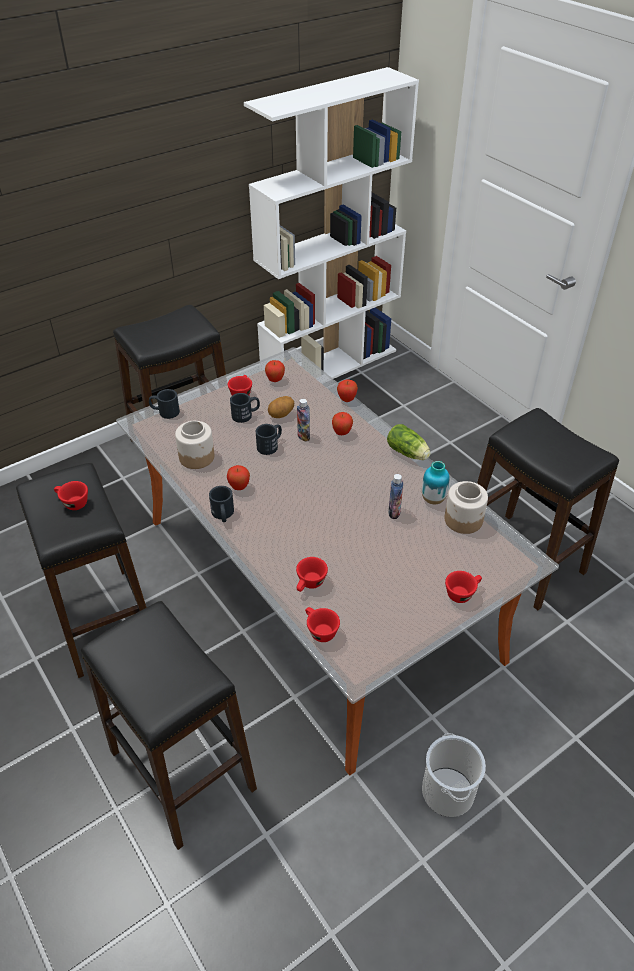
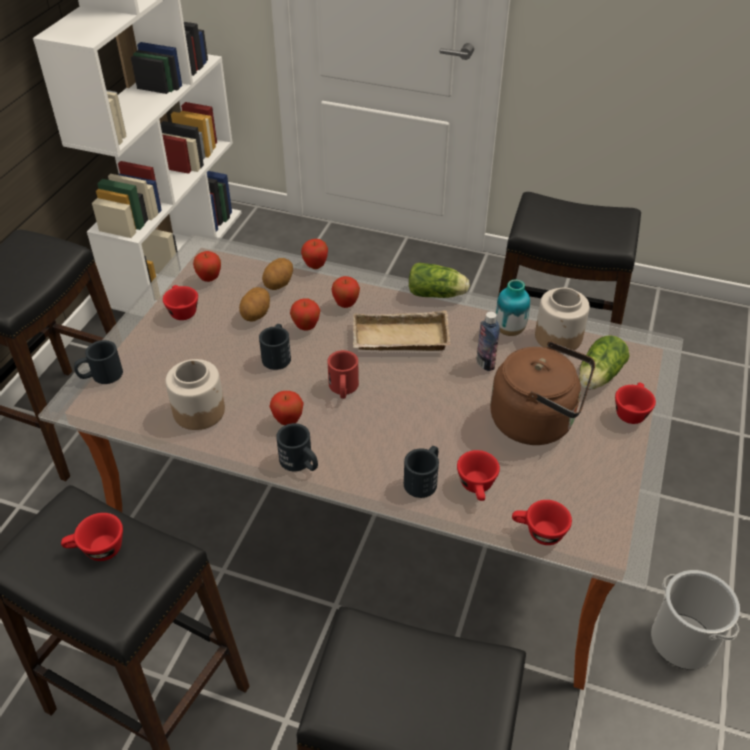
camera: 35 degrees left, 0 degrees up
(246, 415) = (212, 333): black mug -> black mug (424, 479)
(289, 484) = (343, 389): none -> red mug
(303, 436) = (306, 327): bottle -> apple
(313, 402) = (279, 284): none -> potato
(353, 471) = (399, 340): none -> beige tray
(389, 566) = (537, 421): none -> brown kettle
(462, 559) = (597, 377): none -> lettuce

